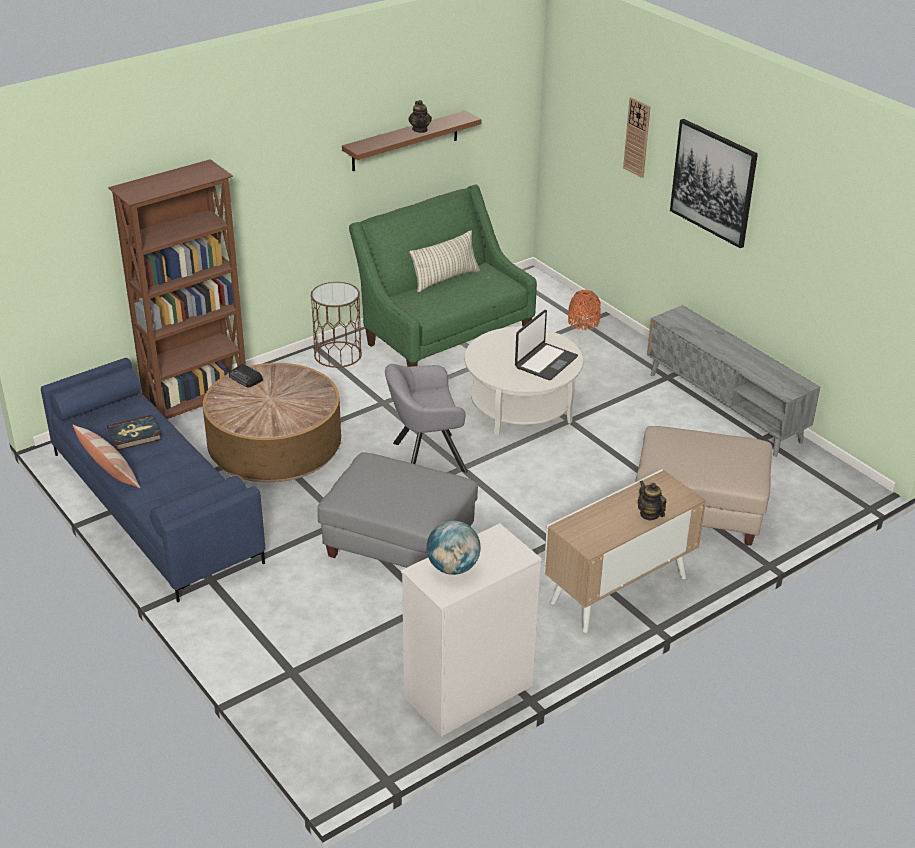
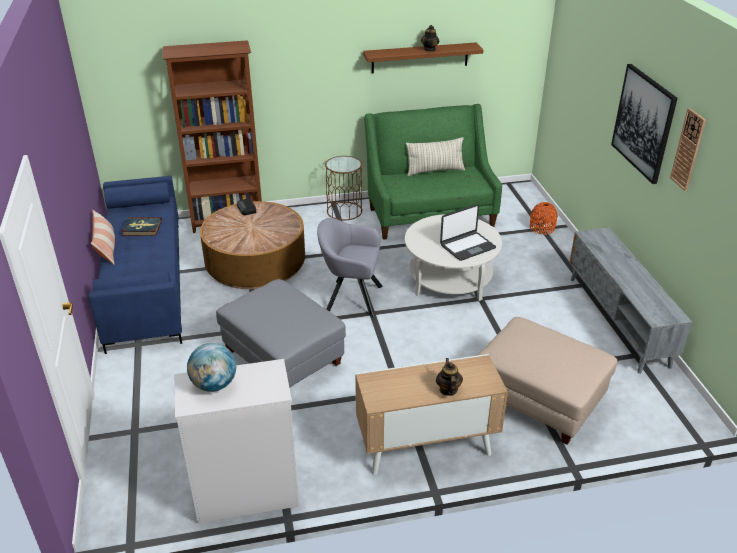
camera: 25 degrees right, 0 degrees up
(637, 137) = (600, 79): wall clock -> wall clock (688, 149)

